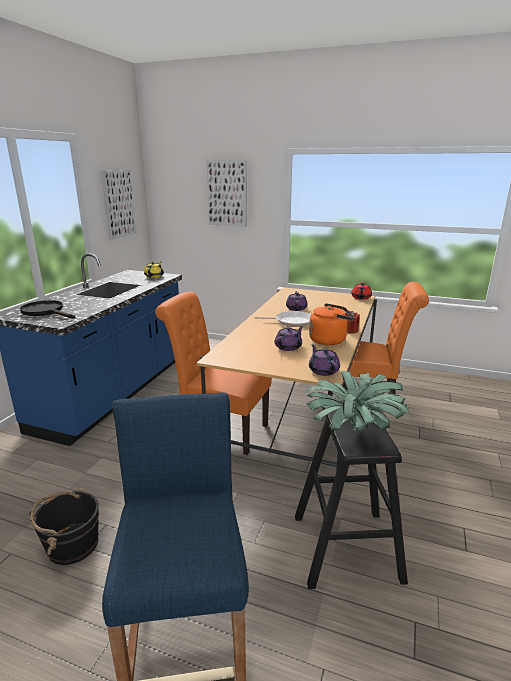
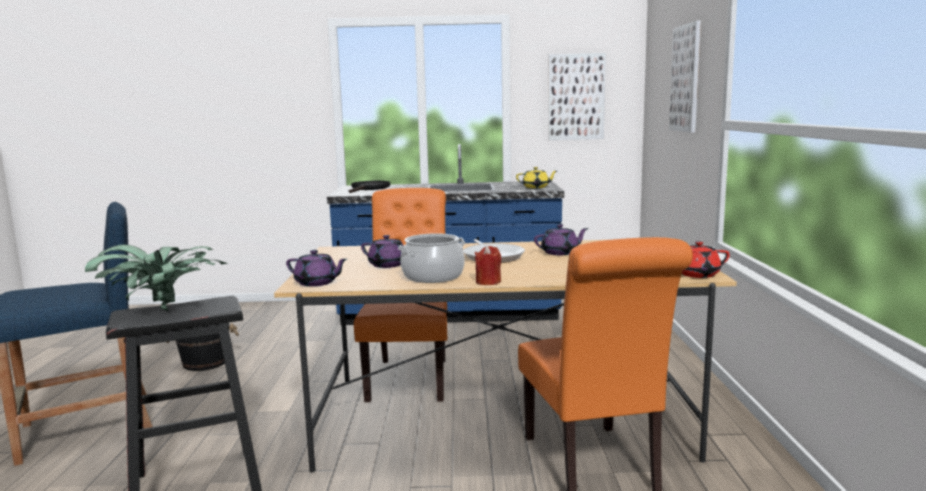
camera: 70 degrees right, 10 degrees down
(323, 370) = (317, 283): purple teapot -> purple teapot turned 60 degrees clockwise
(329, 340) = (433, 276): orange kettle -> cooking pot

